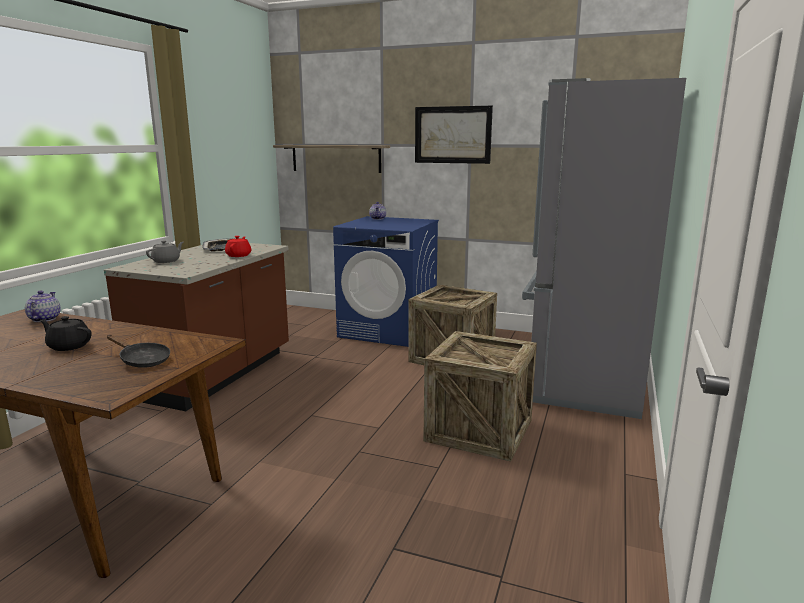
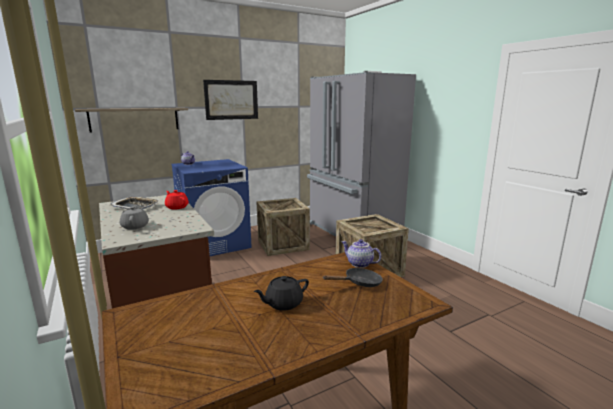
camera: 50 degrees left, 0 degrees up
(44, 319) = (170, 305): teapot -> teapot (359, 264)

